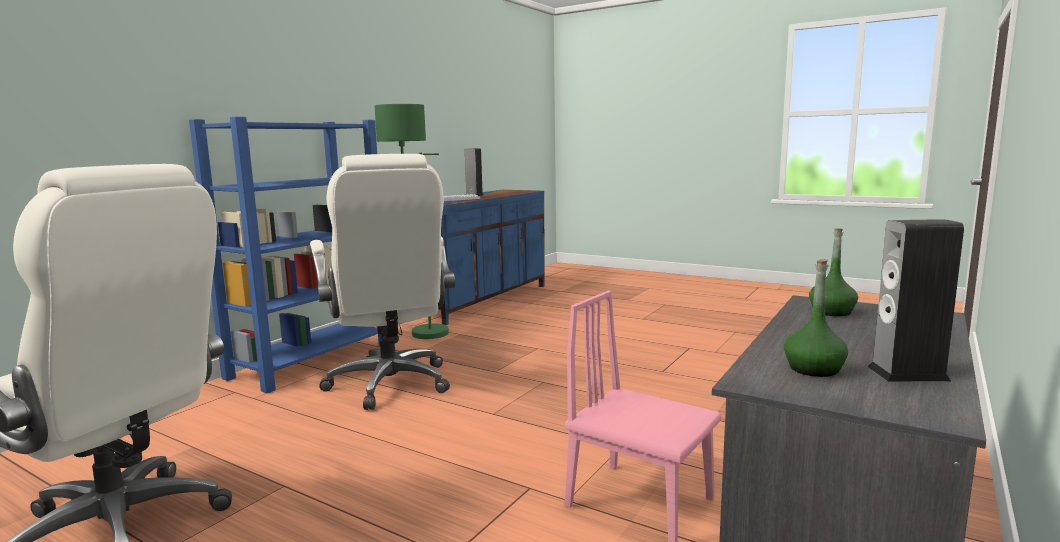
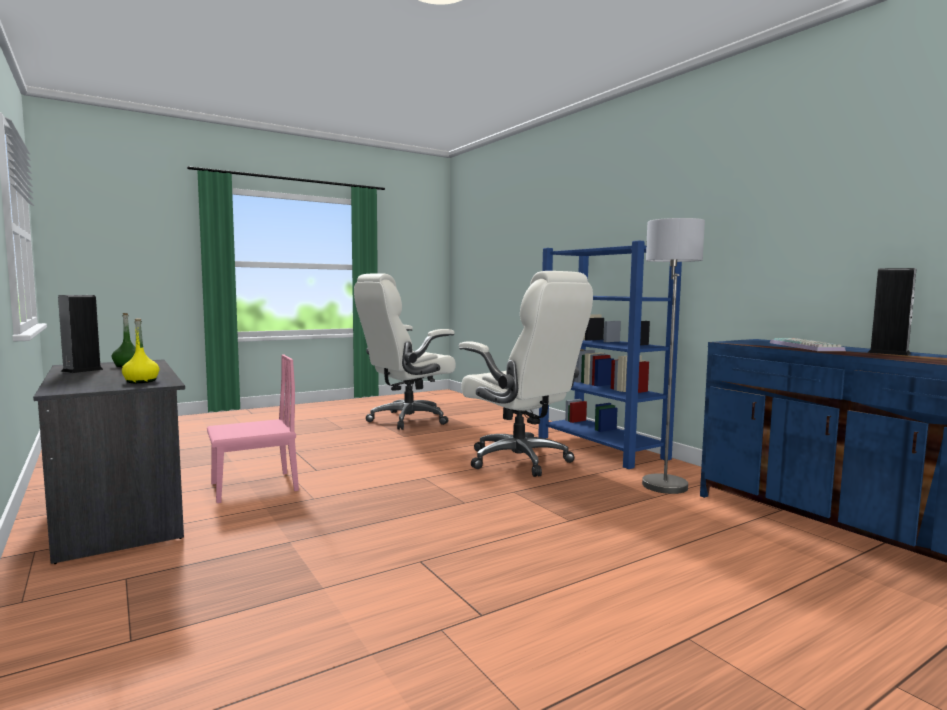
camera: 115 degrees right, 5 degrees down
(390, 384) = (520, 461): white office chair -> white office chair turned 135 degrees counterclockwise
(418, 334) = (663, 481): green floor lamp -> grey floor lamp
(831, 312) = (141, 381): green bottle -> yellow bottle

